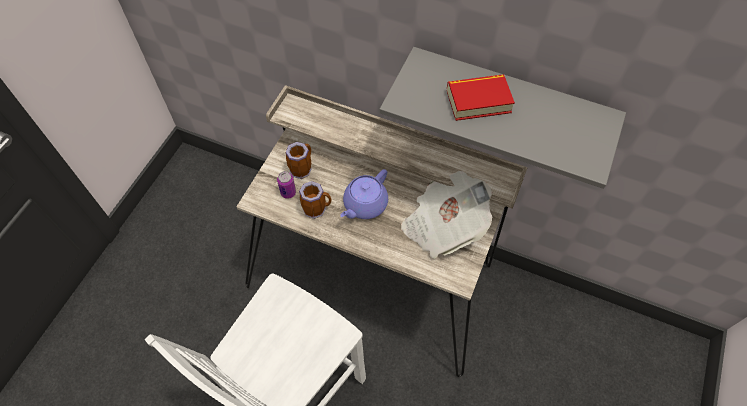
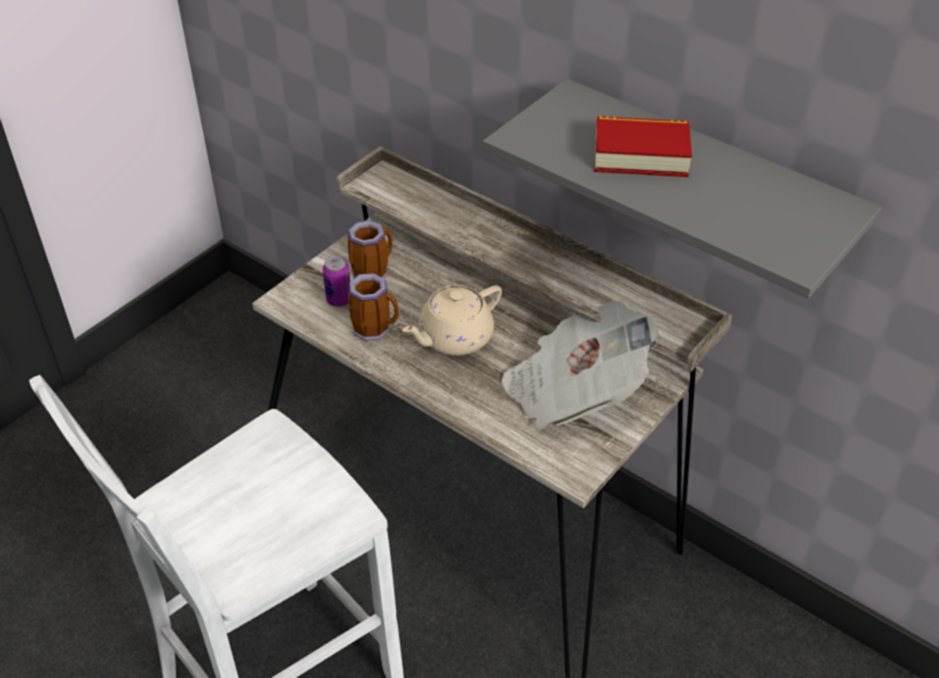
camera: 15 degrees right, 15 degrees down
(364, 204) = (454, 338): purple teapot -> beige teapot

